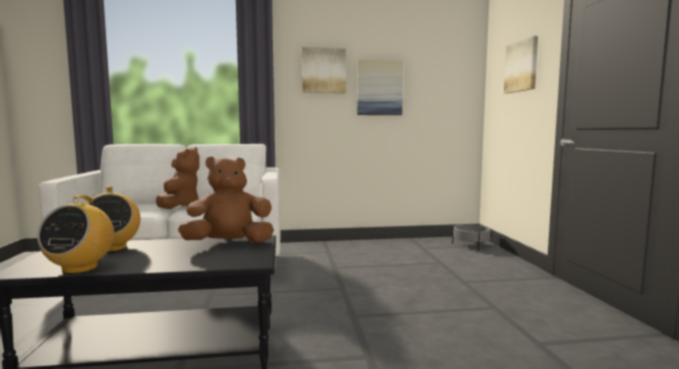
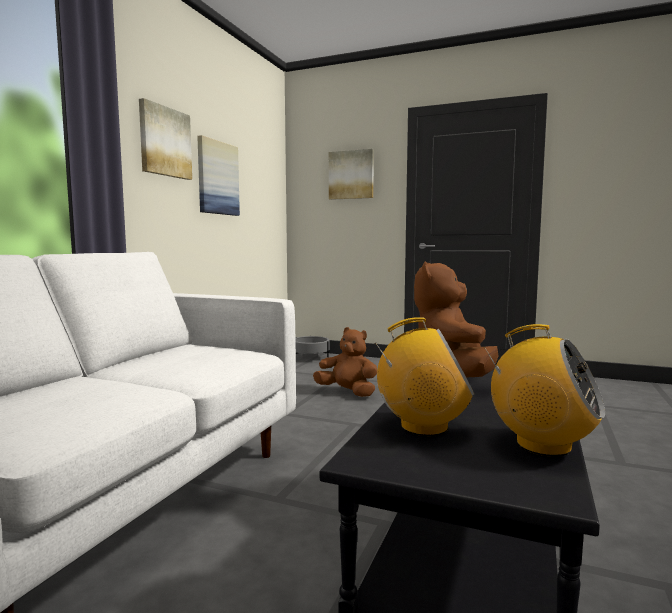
camera: 60 degrees left, 0 degrees up
(180, 206) = (134, 376): brown plush toy -> brown plush toy (348, 392)

